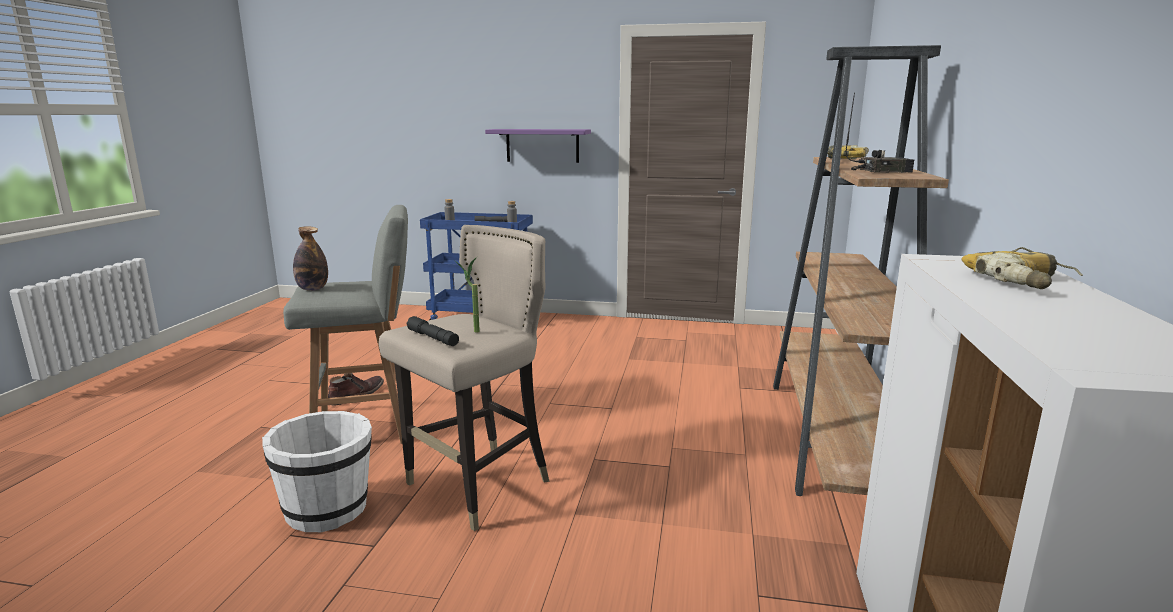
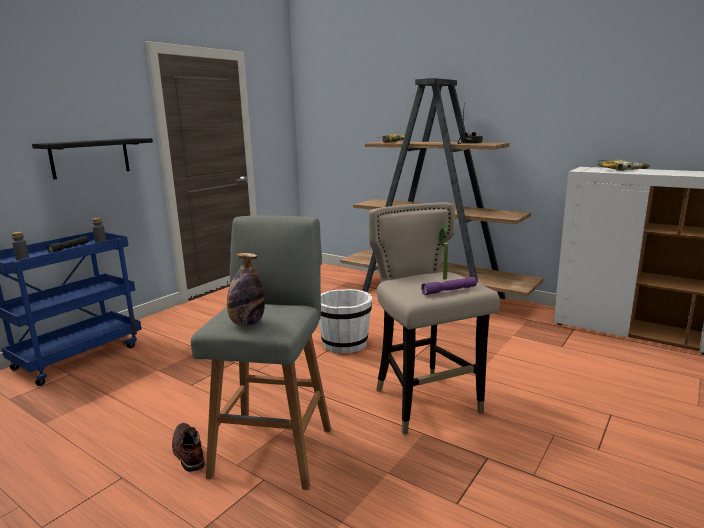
camera: 65 degrees left, 0 degrees up
(328, 509) = (424, 479): white bucket -> white bucket (344, 344)
(433, 338) = (449, 290): black flashlight -> purple flashlight
(542, 145) = (90, 158): purple shelf -> black shelf

